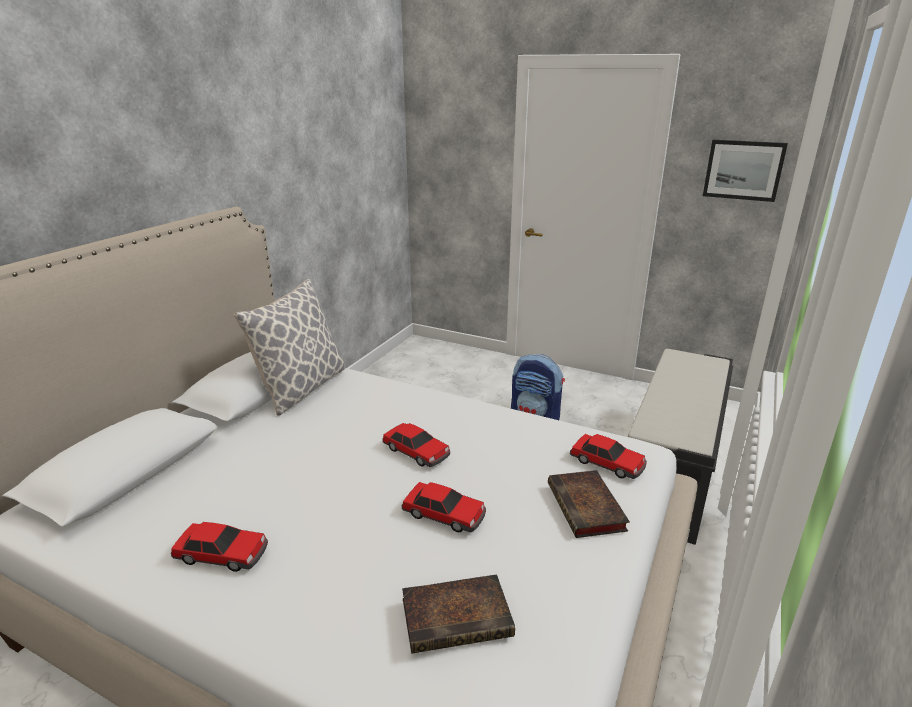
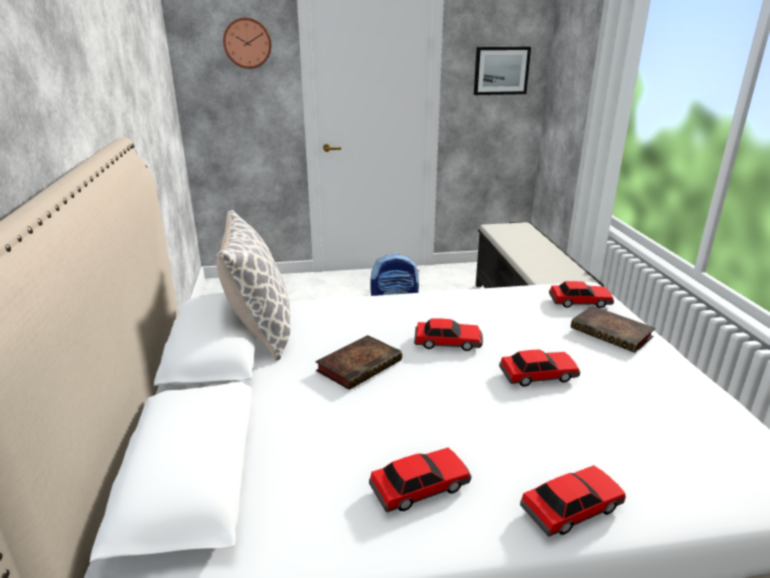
camera: 35 degrees left, 0 degrees up
(290, 634) = (572, 508): none -> toy car
(459, 617) = (655, 431): book -> book (360, 365)
(468, 122) = (247, 43): none -> wall clock

